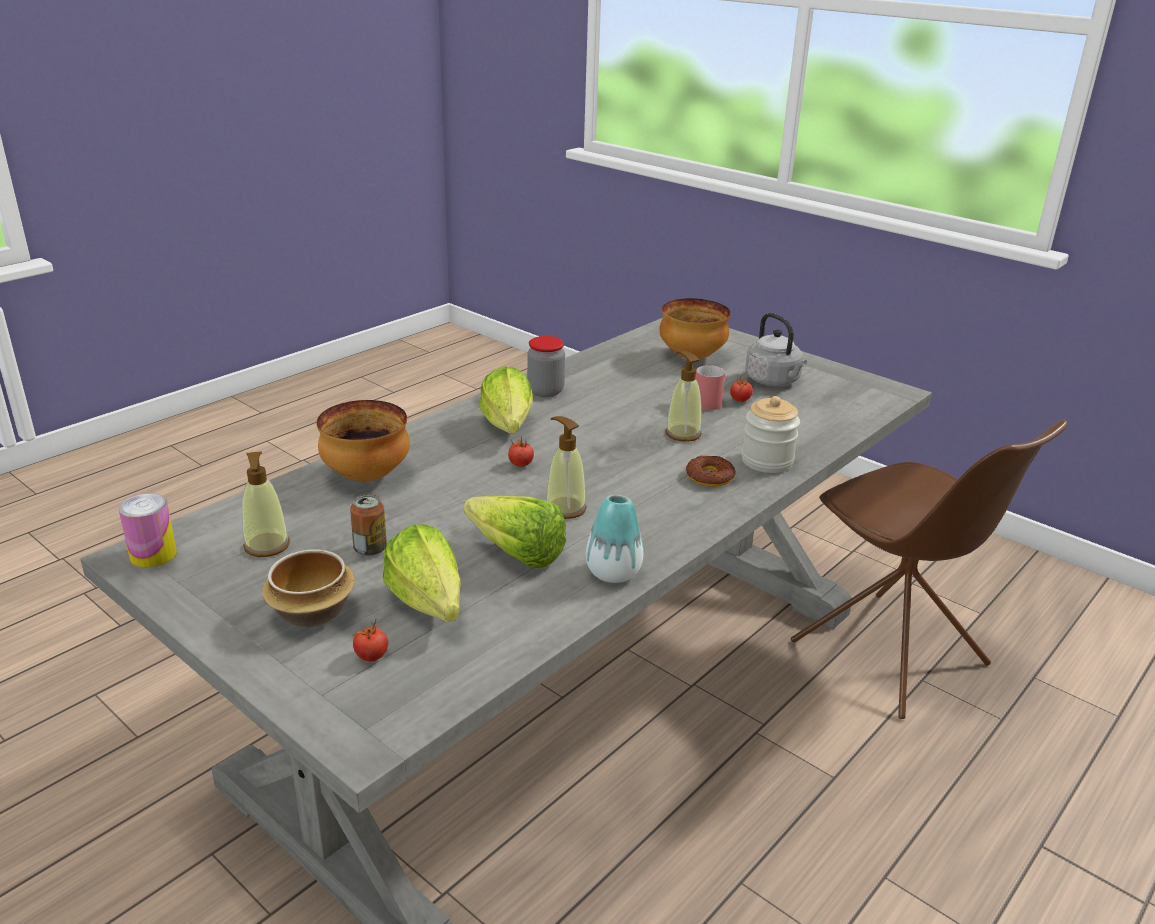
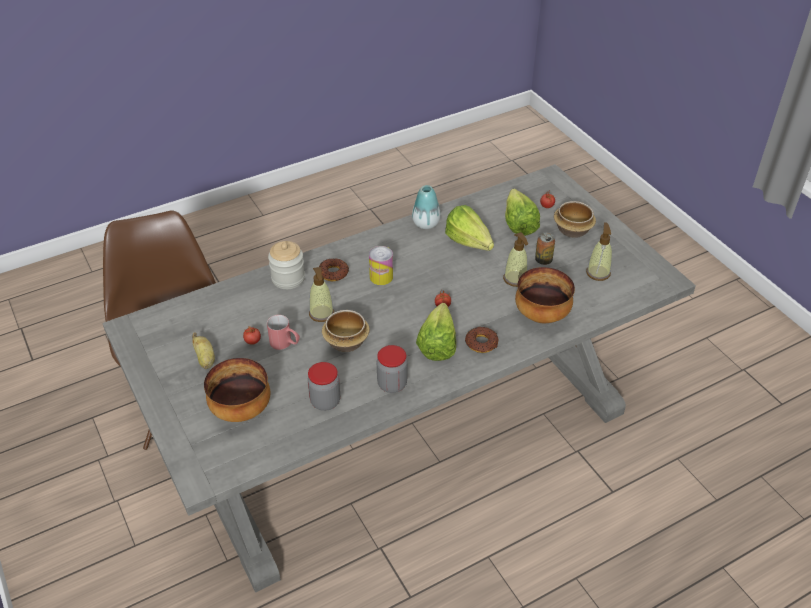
camera: 160 degrees left, 15 degrees up
(153, 554) = (657, 278): can -> can (381, 277)
(449, 437) = (481, 343): none -> donut
(565, 508) = (431, 266): soap dispenser -> soap dispenser (515, 279)
(611, 371) = (325, 401): none -> jar
(627, 413) = (345, 343): none -> bowl
(774, 381) = (205, 359): grey kettle -> banana

